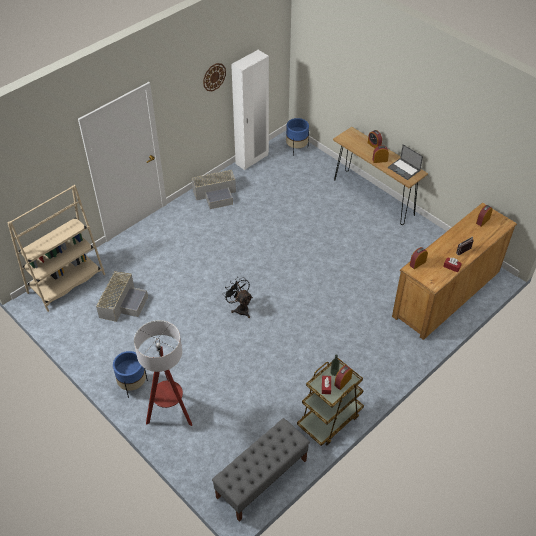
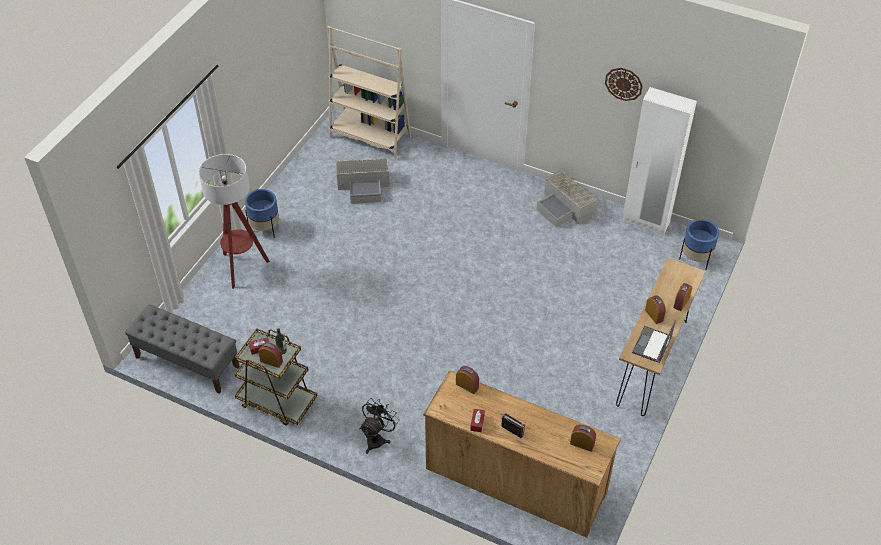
camera: 70 degrees right, 0 degrees up
(240, 308) = (398, 281): black fan -> black fan (377, 438)

